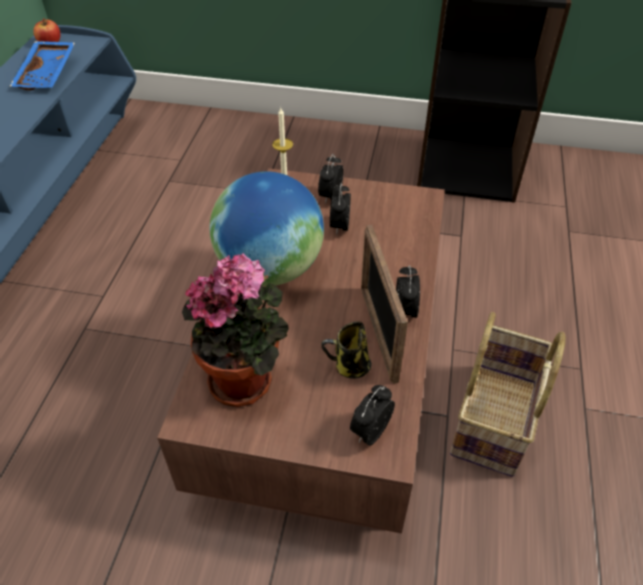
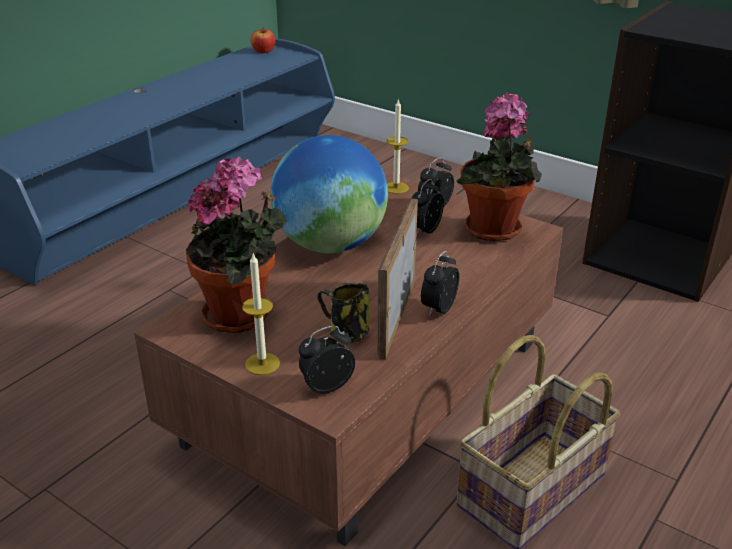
camera: 25 degrees right, 15 degrees down
(48, 74) = (244, 71): blue tray -> none
(300, 428) = (262, 364): none -> candle
(396, 210) = (494, 232): none -> potted plant

